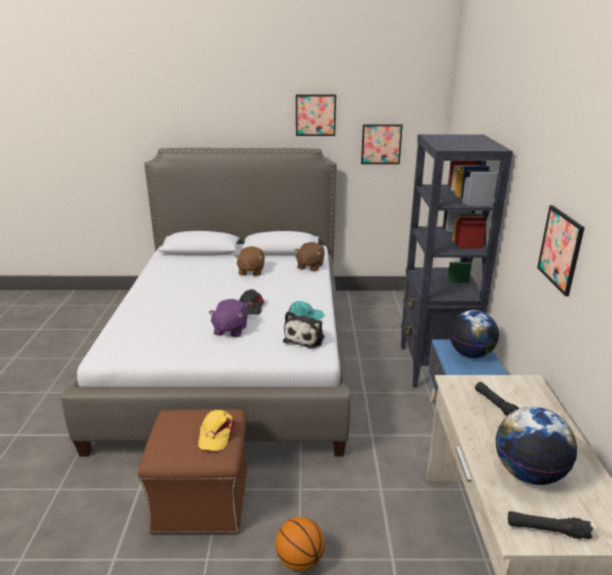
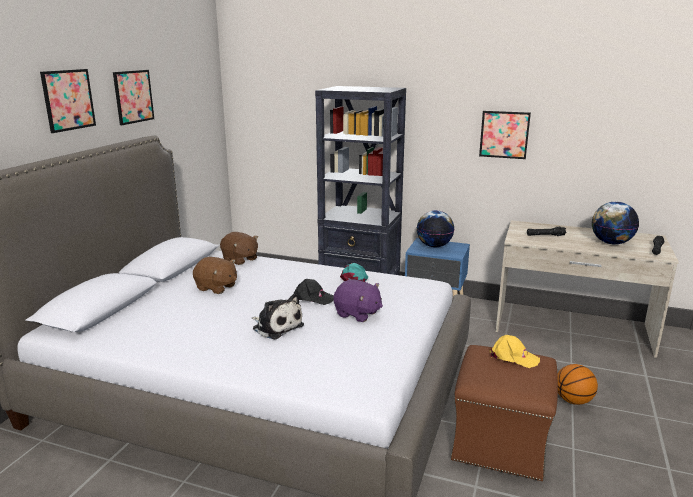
camera: 70 degrees left, 5 degrees down
(305, 338) = (397, 284): plush toy -> plush toy (276, 326)
(381, 144) = (186, 122): picture -> picture (68, 100)

